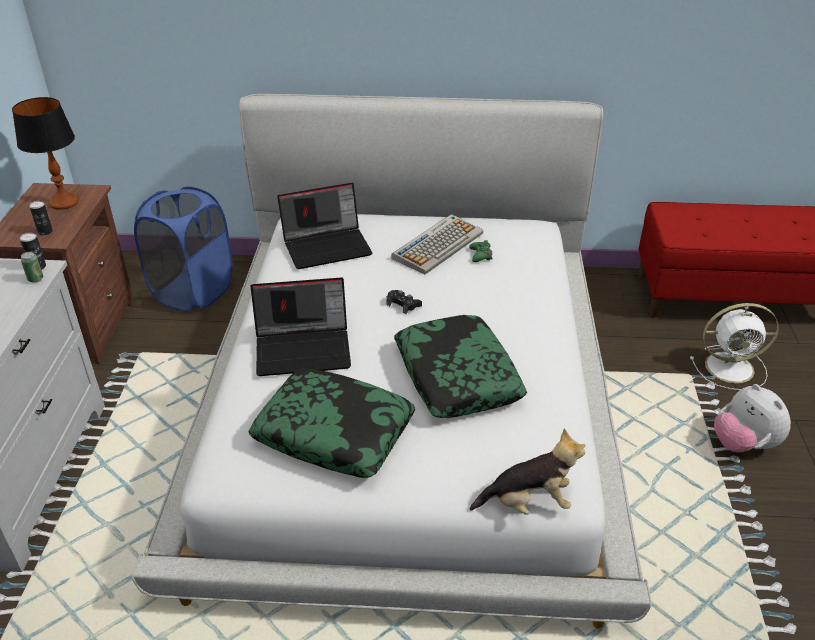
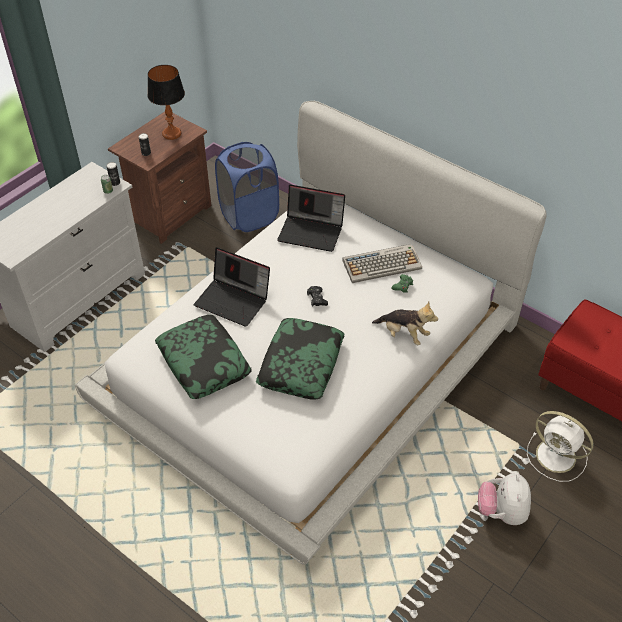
camera: 35 degrees right, 10 degrees up
(528, 502) = (267, 461): plush toy -> plush toy (403, 334)

